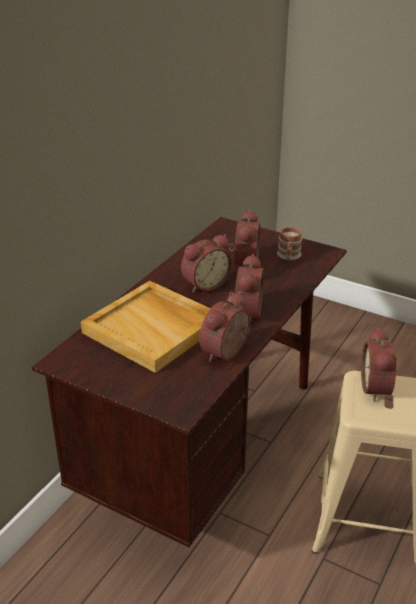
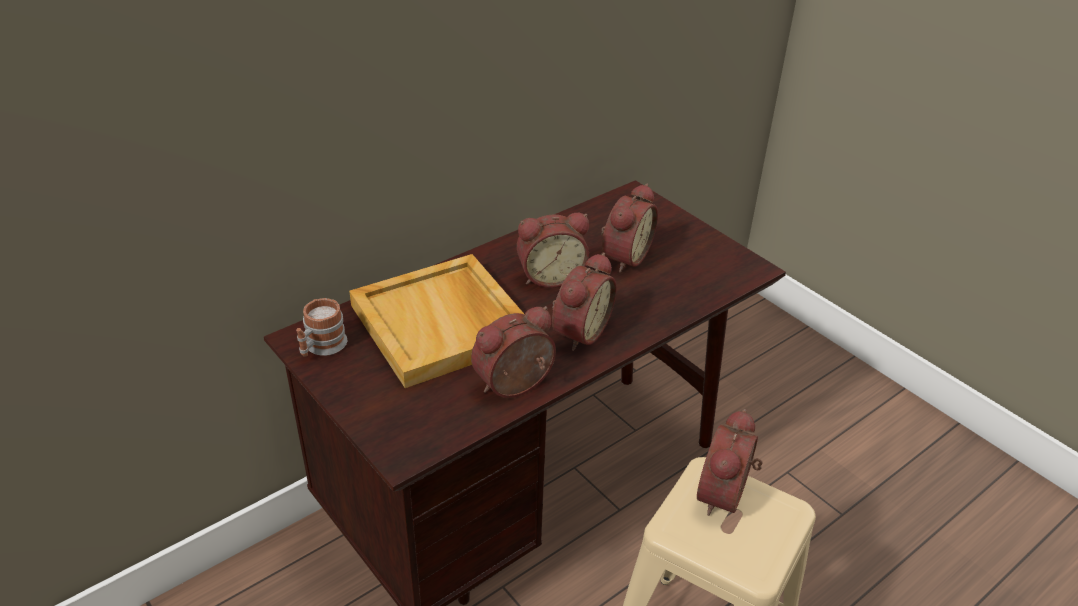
camera: 20 degrees right, 5 degrees up
(288, 256) = (693, 262): mug -> mug (321, 347)

